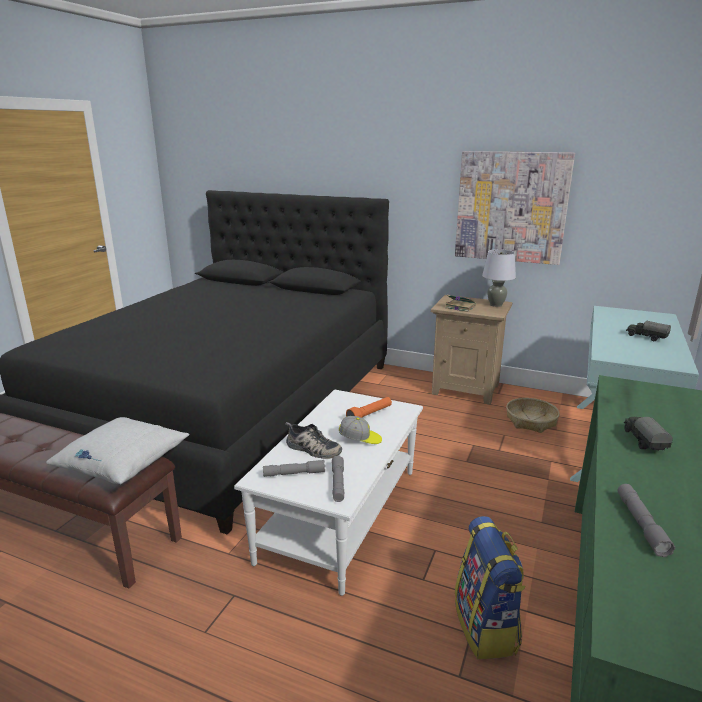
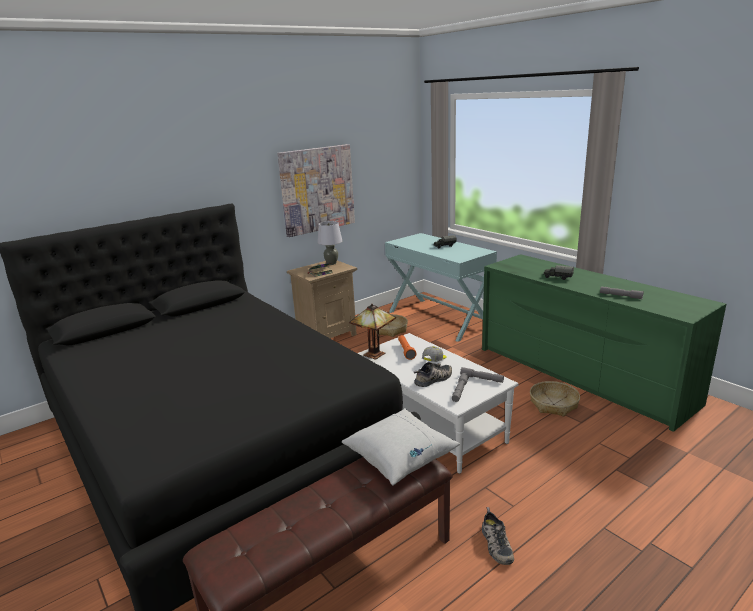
camera: 60 degrees left, 0 degrees up
(129, 630) = (495, 544): none -> shoe
(347, 399) = (374, 353): none -> table lamp
(486, 627) = (553, 404): backpack -> basket

